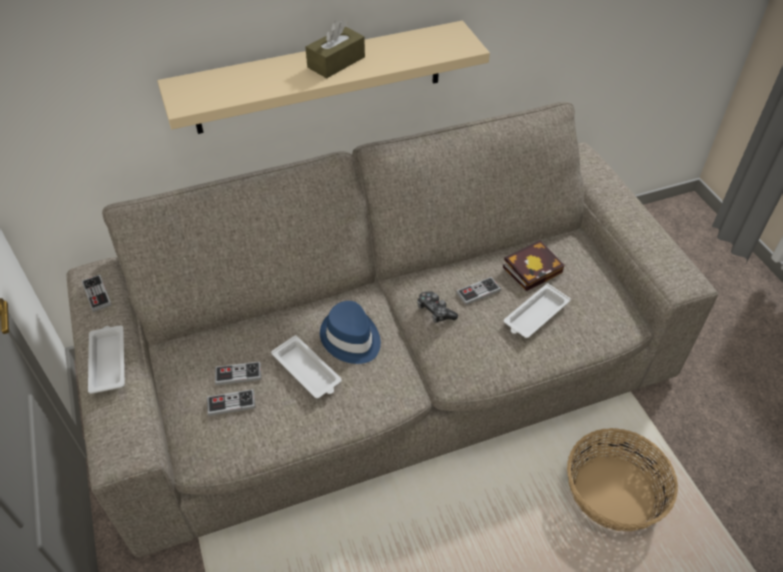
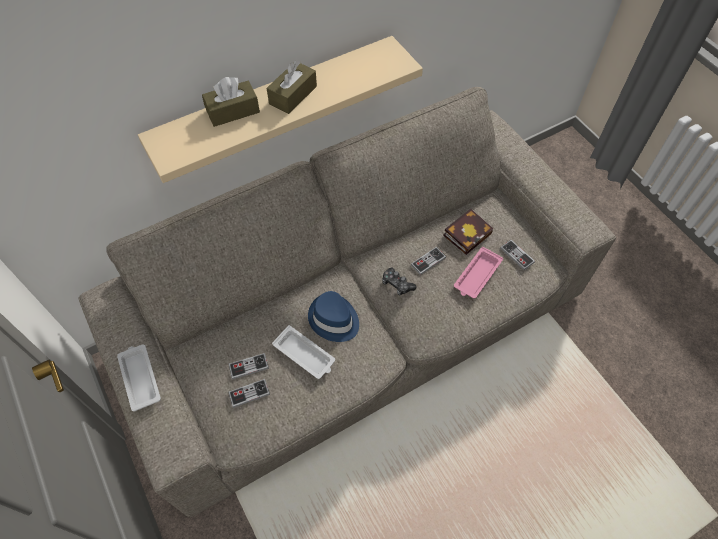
camera: 10 degrees left, 10 degrees up
(97, 294) = (113, 316): game controller -> game controller (517, 255)
(266, 70) = (233, 111): none -> brown tissue box
(535, 315) = (477, 276): white tray -> pink tray
(612, 493) = (546, 398): basket -> none

